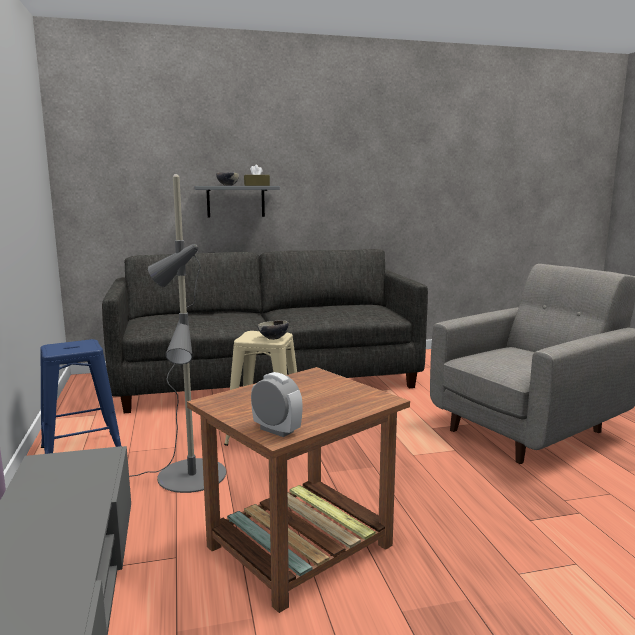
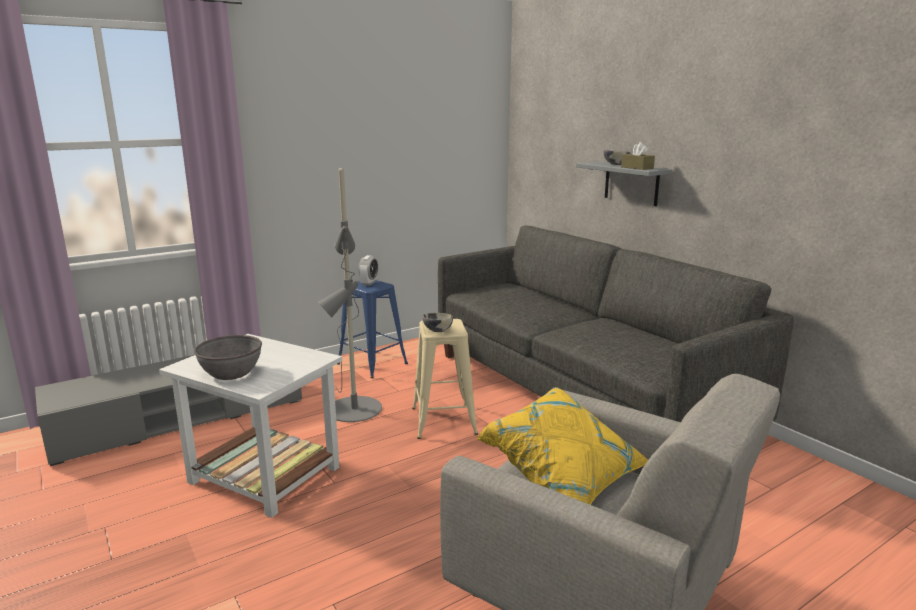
camera: 70 degrees right, 5 degrees up
(276, 430) = (192, 364): alarm clock -> alarm clock (369, 283)
(298, 547) = (263, 474): brown side table -> white side table
(325, 410) = (231, 373): none -> grey bowl
(509, 358) = (564, 476): none -> yellow pillow

